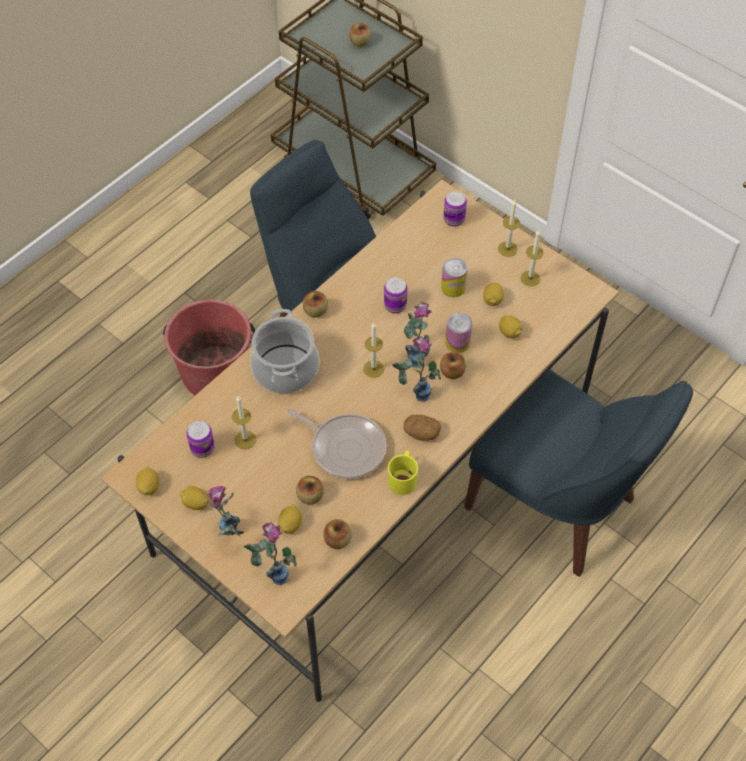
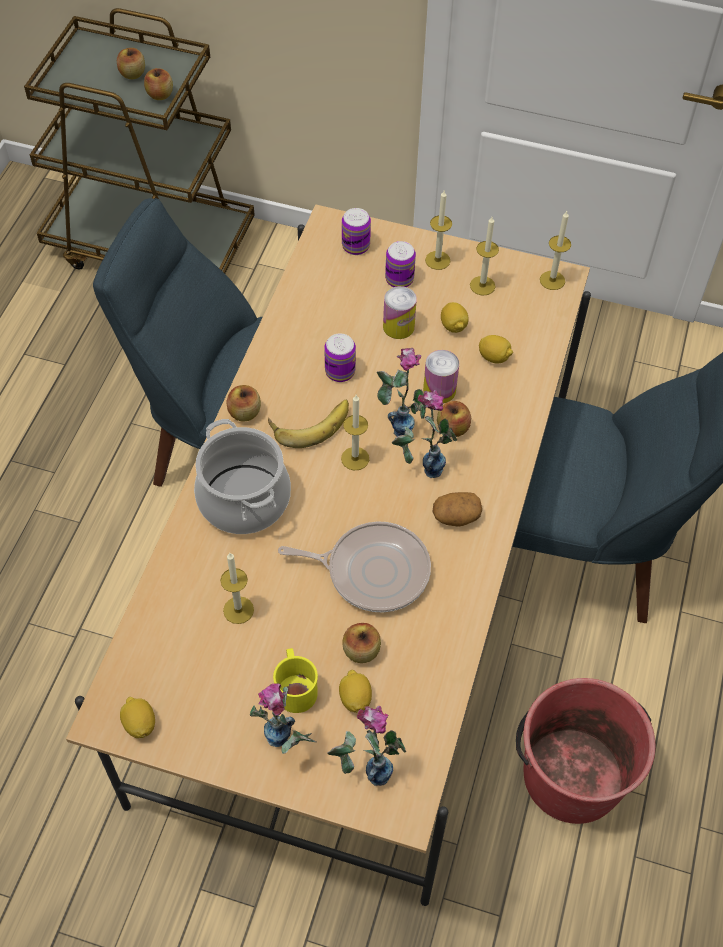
camera: 25 degrees left, 0 degrees up
(196, 503) = (215, 720): lemon -> none
(202, 448) = (187, 643): can -> can (399, 279)
(215, 372) = (97, 544): red bucket -> red bucket (571, 774)
(337, 540) = (426, 694): apple -> apple (160, 95)
(356, 333) = (310, 422): none -> banana
(403, 478) = (464, 581): yellow mug -> yellow mug (295, 687)
(584, 291) = (552, 280): none -> candle

